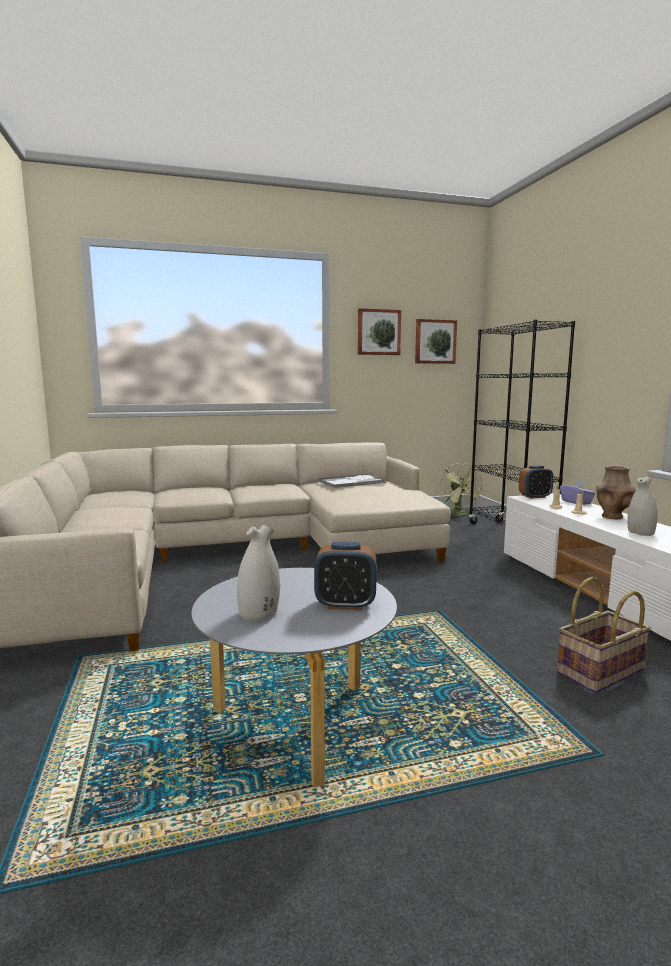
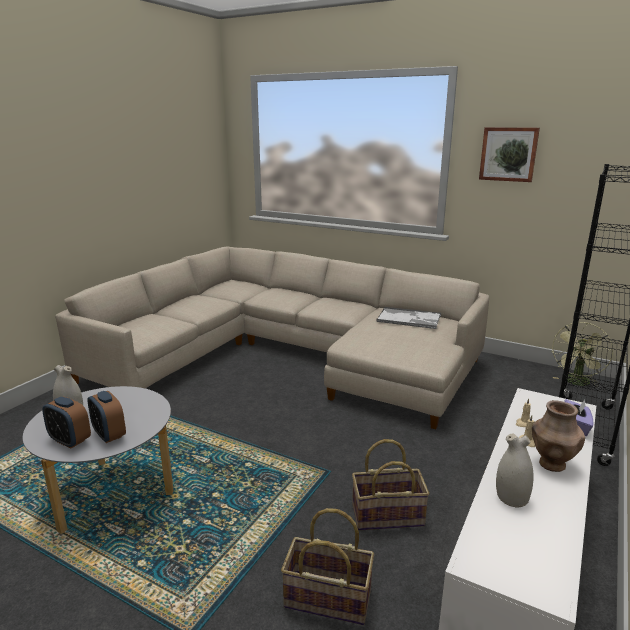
camera: 45 degrees right, 10 degrees up
(435, 341) = (587, 167): picture -> none
(524, 614) = (387, 514): none -> basket
(535, 497) = (547, 400): alarm clock -> alarm clock (70, 441)

